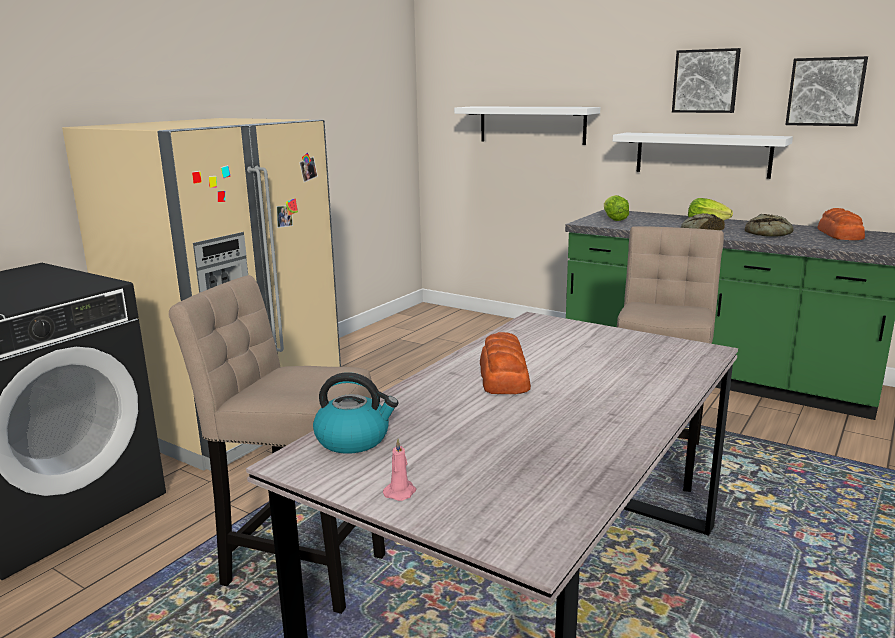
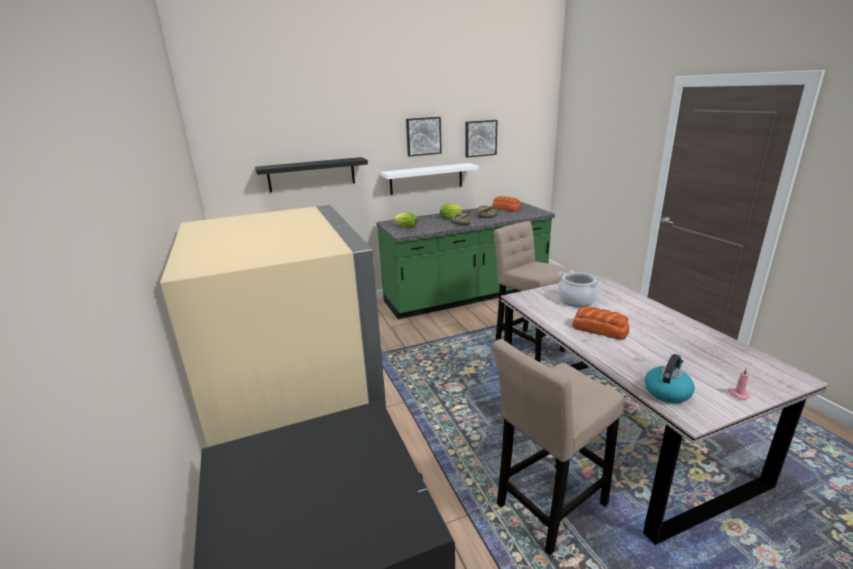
camera: 55 degrees left, 5 degrees up
(532, 125) = (312, 174): white shelf -> black shelf
(589, 349) = (576, 300): none -> cooking pot

